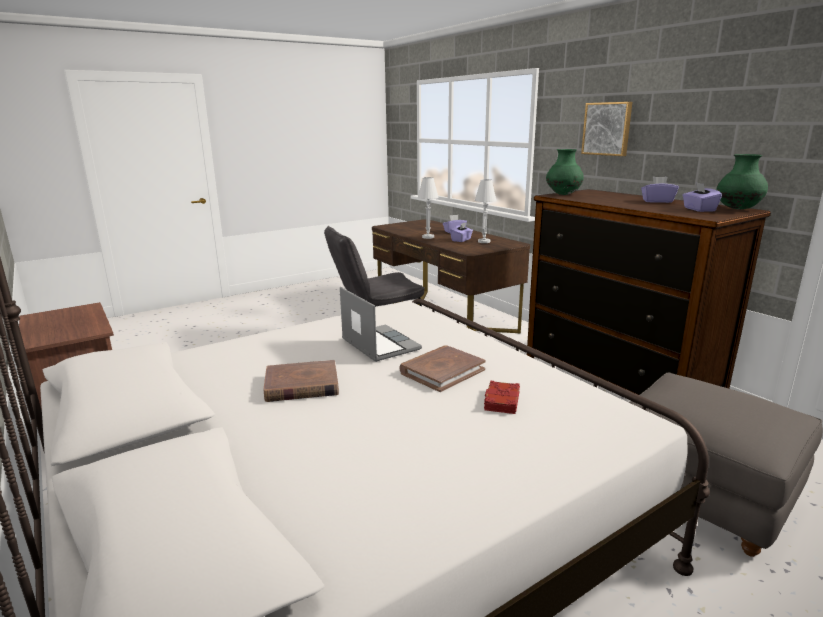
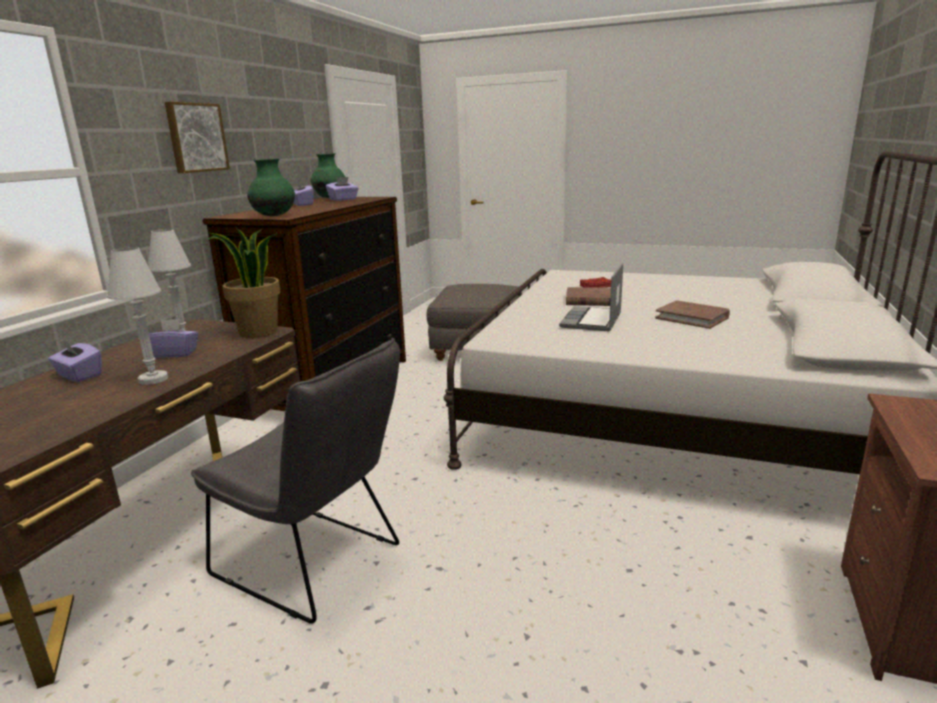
camera: 125 degrees left, 0 degrees up
(474, 250) = (258, 332): none -> potted plant

